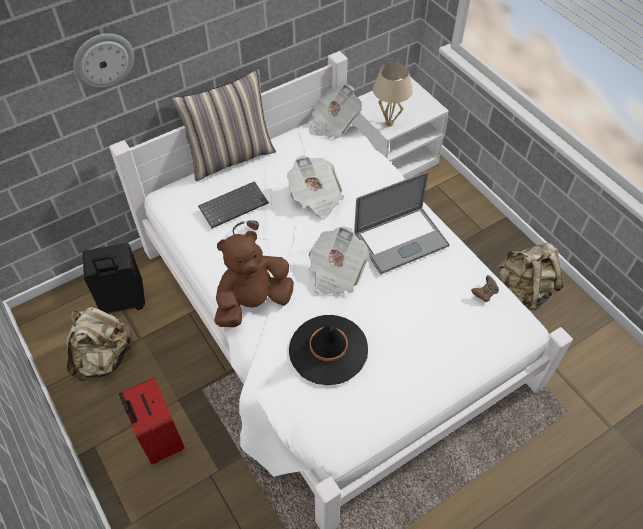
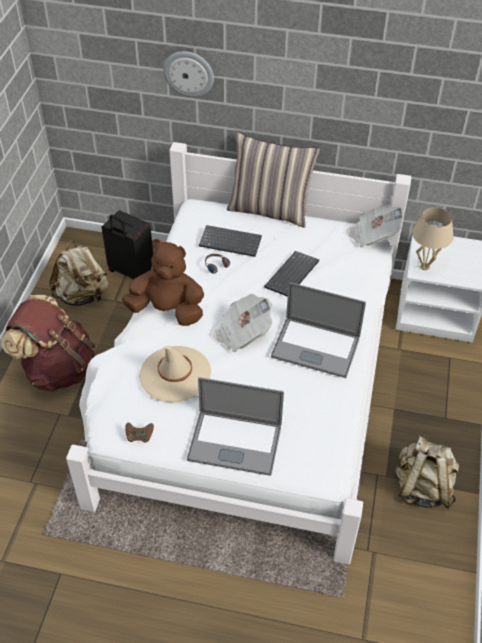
camera: 45 degrees right, 5 degrees down
(159, 439) = (57, 368): red suitcase -> brown backpack
(316, 197) = (292, 276): newspaper -> keyboard
(328, 350) = (175, 374): black hat -> beige hat
(437, 363) = (234, 443): none -> laptop
(484, 293) = (330, 429): brown game controller -> brown game controller (139, 436)

